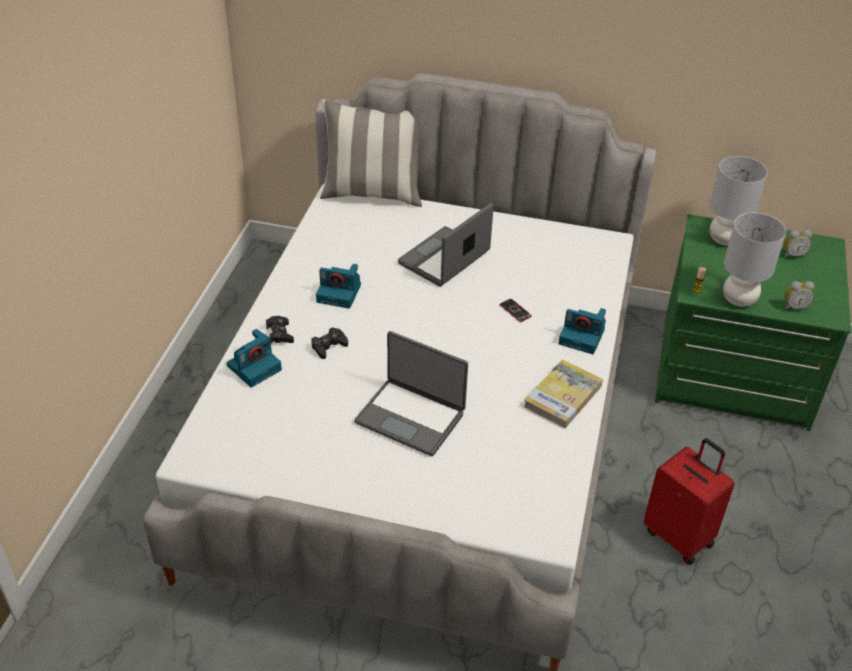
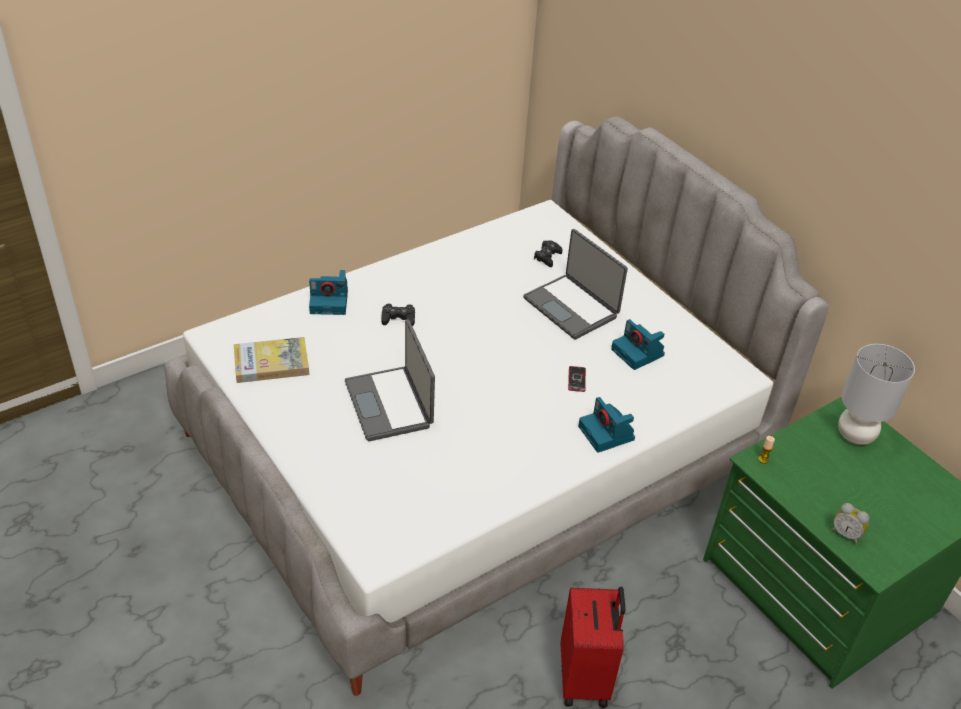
camera: 40 degrees right, 0 degrees up
(280, 334) = (376, 289): black game controller -> black game controller (547, 257)
(340, 293) = (456, 286): camera -> camera (638, 353)
(373, 194) = (579, 227): pillow -> none
(445, 259) = (572, 307): laptop -> laptop turned 120 degrees counterclockwise
(563, 396) = (526, 467): book -> book (271, 363)
(739, 299) = (795, 493): grey table lamp -> none
(793, 255) = (913, 490): alarm clock -> none

